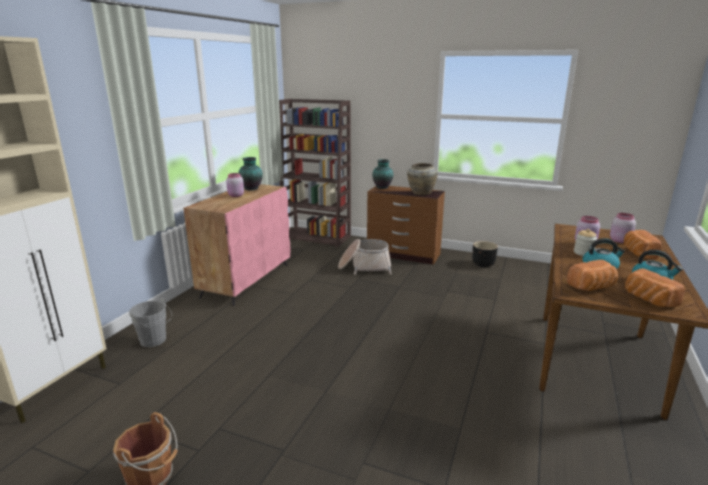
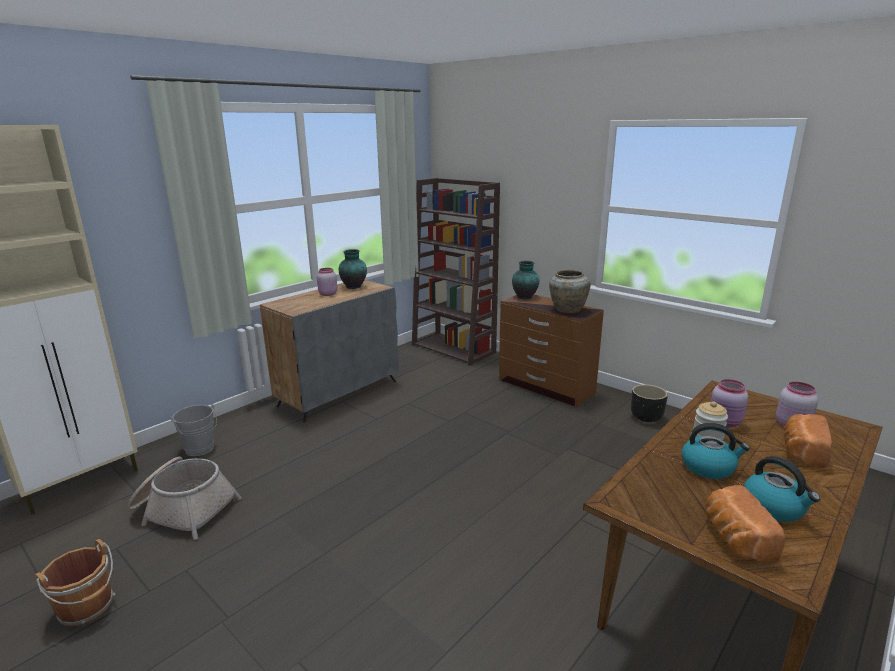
camera: 20 degrees right, 0 degrees up
(246, 280) = (339, 393): pink cabinet -> grey cabinet
(364, 267) = (484, 397): basket -> basket (183, 509)
(592, 287) = (662, 498): bread -> none

